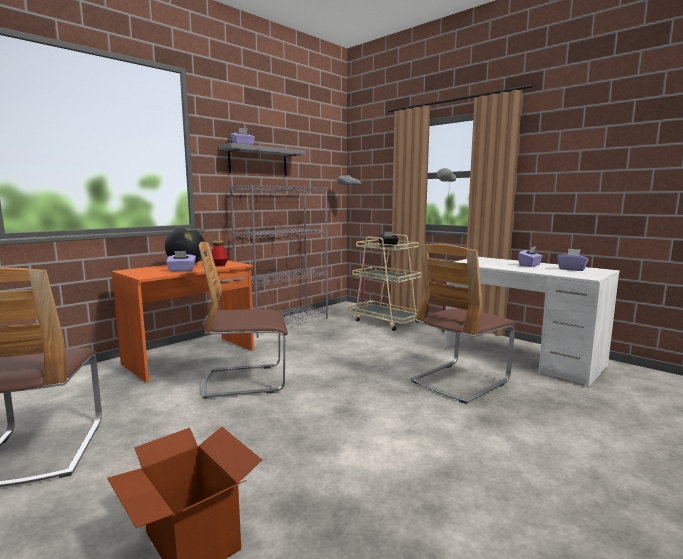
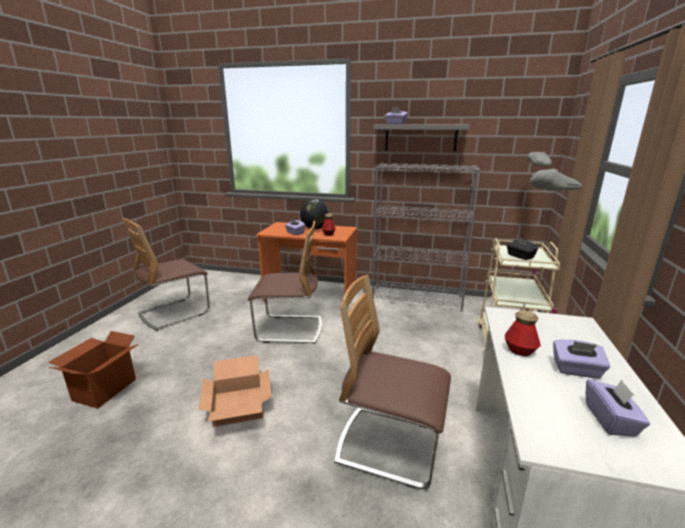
camera: 60 degrees right, 10 degrees up
(245, 381) = (289, 329): chair -> chair turned 135 degrees clockwise
(351, 432) = (237, 405): none -> cardboard box
(505, 267) = (520, 350): none -> bottle

